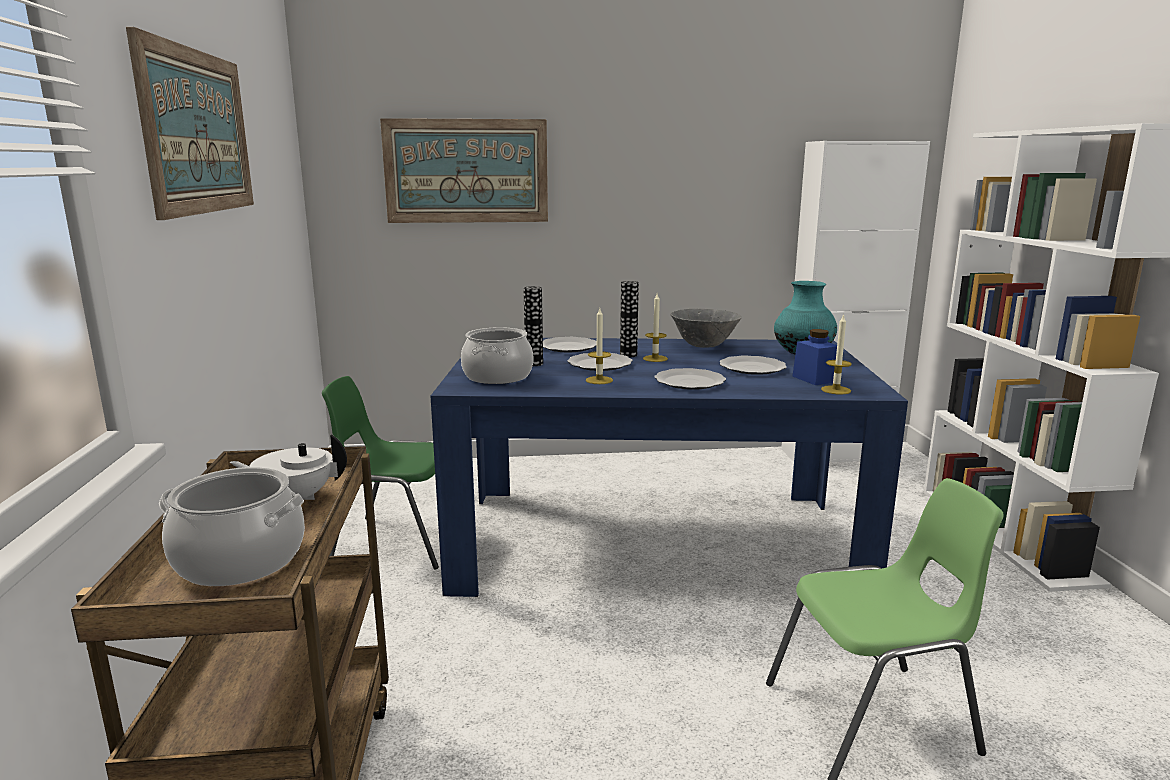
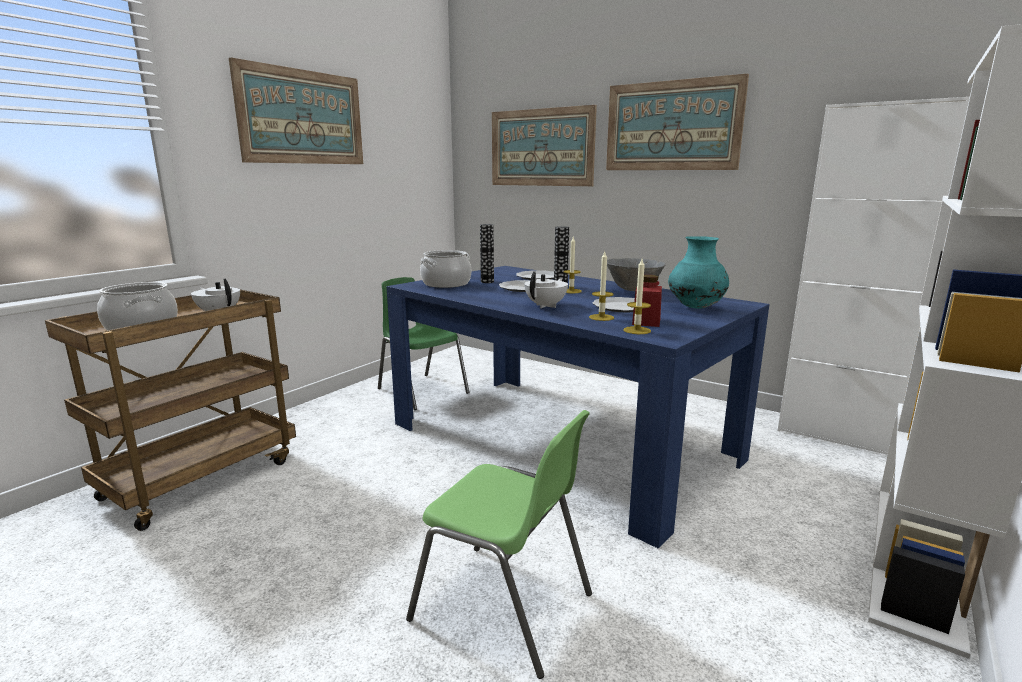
camera: 40 degrees right, 0 degrees up
(599, 380) = (493, 295): candle -> candle (601, 317)
(644, 150) = (672, 126): none -> picture
(690, 382) = (546, 306): plate -> white teapot
(814, 379) = (646, 321): blue jar -> red jar

